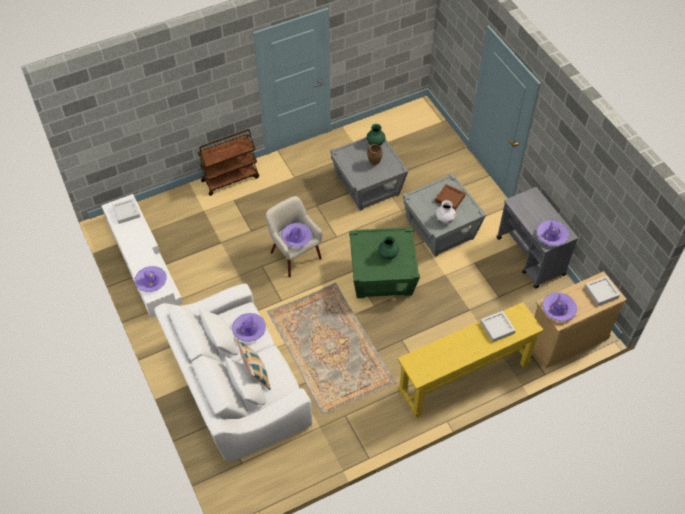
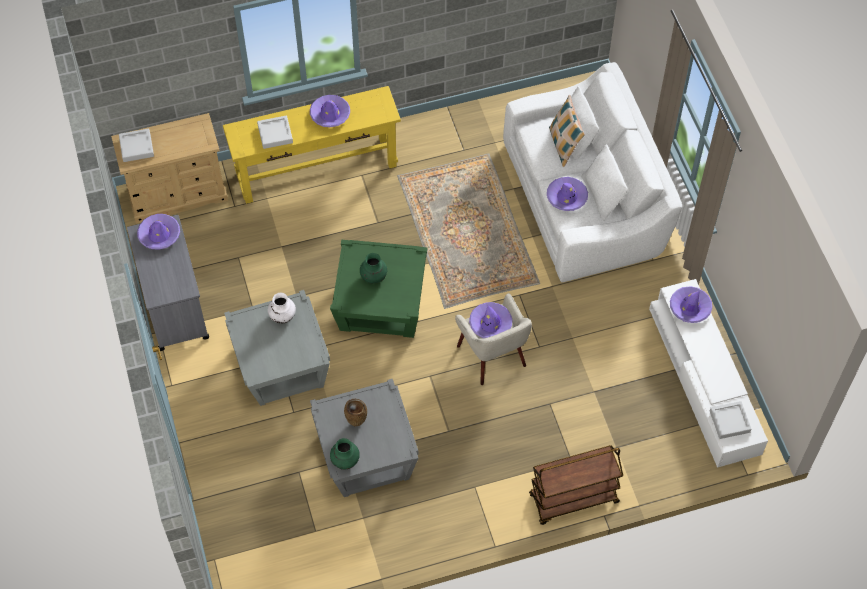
camera: 170 degrees left, 5 degrees up
(450, 199) = (264, 347): brown tray -> none
(558, 309) = (196, 135): purple hat -> purple hat (330, 114)

